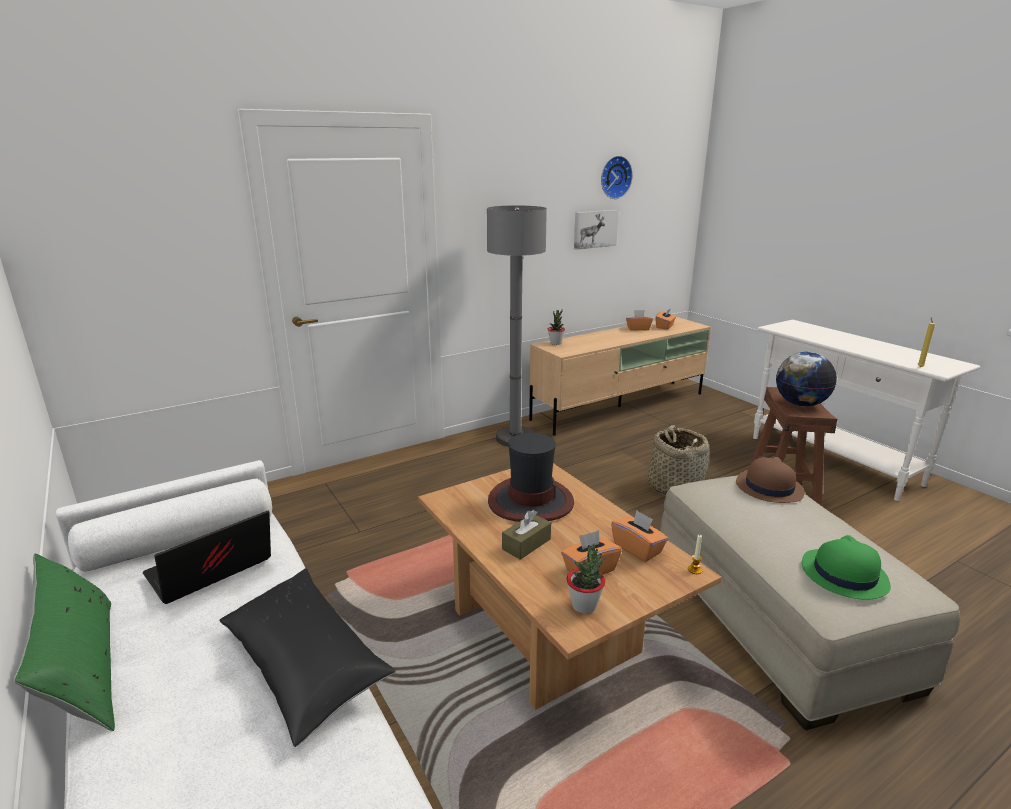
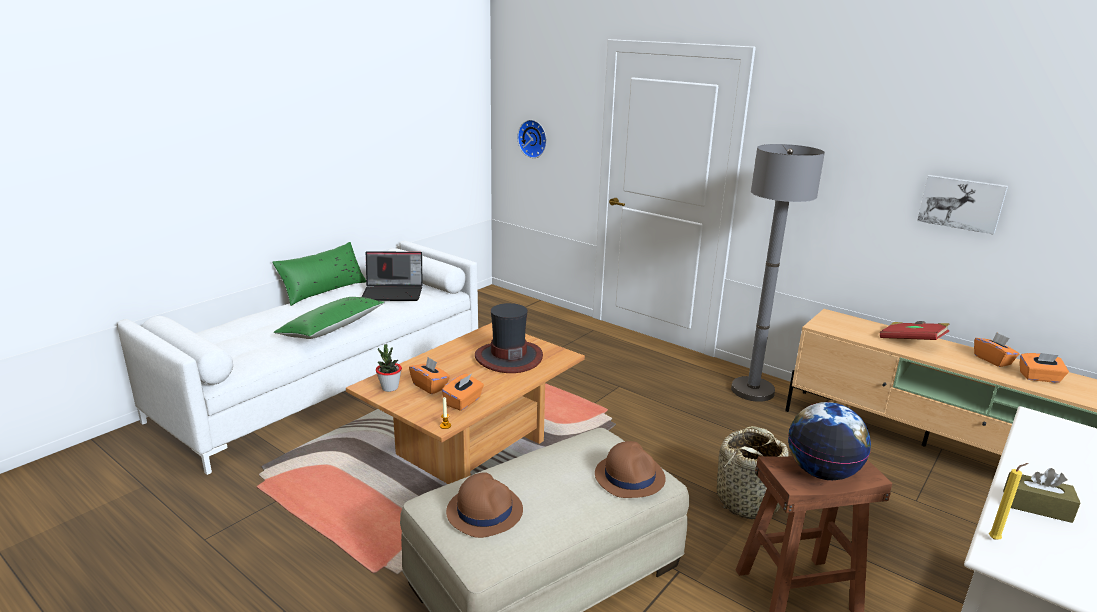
camera: 70 degrees right, 0 degrees up
(210, 572) = (394, 292): laptop -> laptop turned 150 degrees clockwise
(304, 662) = (332, 328): black pillow -> green pillow
(526, 544) = (451, 362): brown tissue box -> brown tissue box (1036, 506)
(555, 343) = (846, 319): potted plant -> none
(603, 337) = (911, 341): none -> red book
(614, 177) = (1014, 141): wall clock -> wall clock (534, 138)
(843, 574) = (484, 511): green hat -> brown hat

